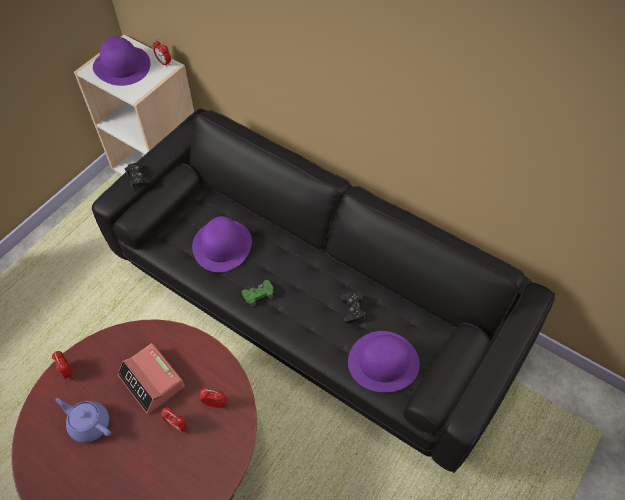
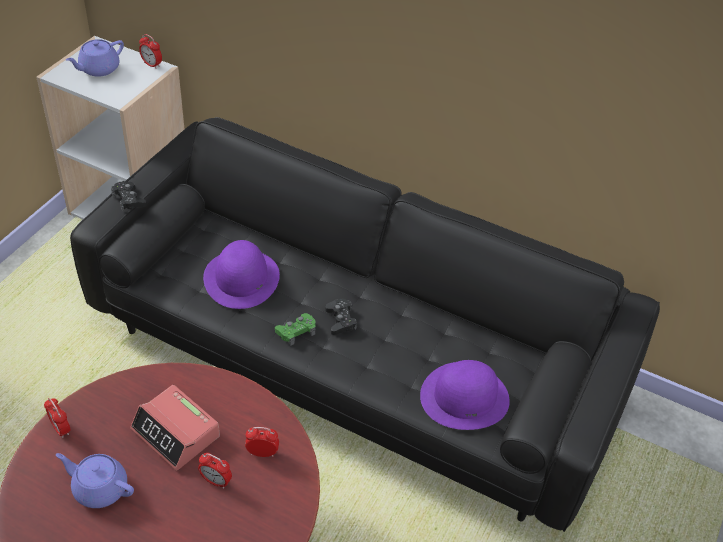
camera: 10 degrees left, 10 degrees down
(122, 66) = (98, 69): purple hat -> purple teapot
(352, 310) = (417, 342): black game controller -> black game controller (340, 320)

